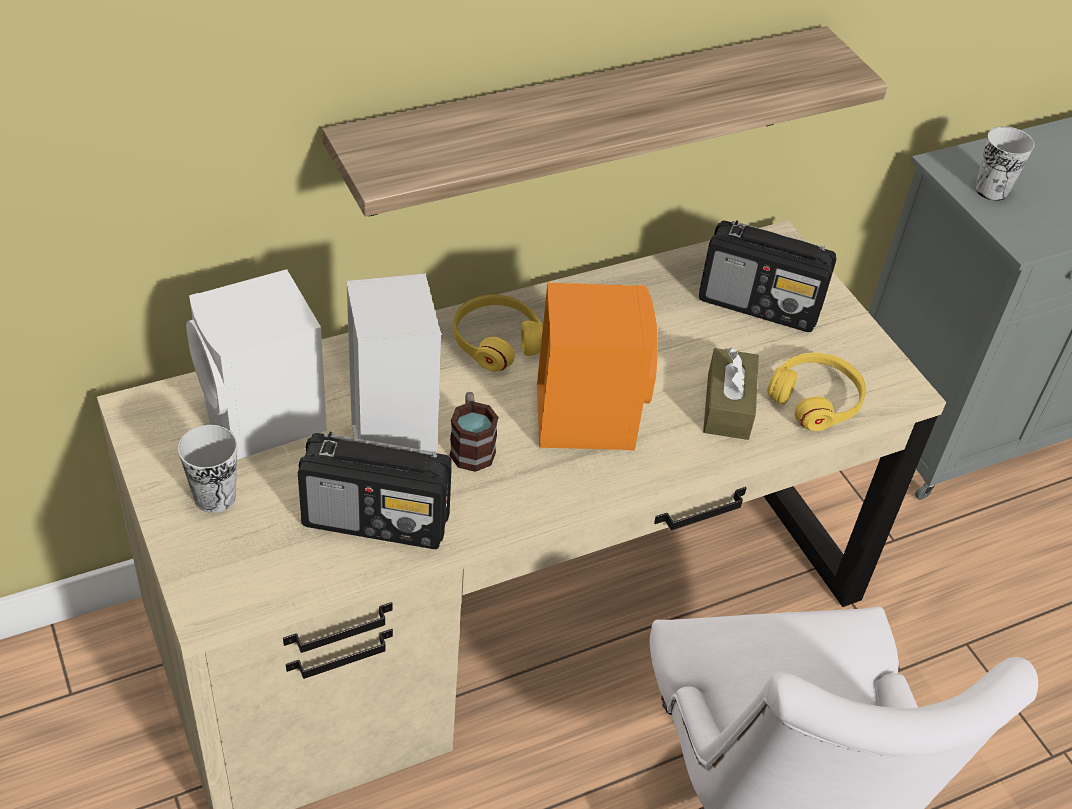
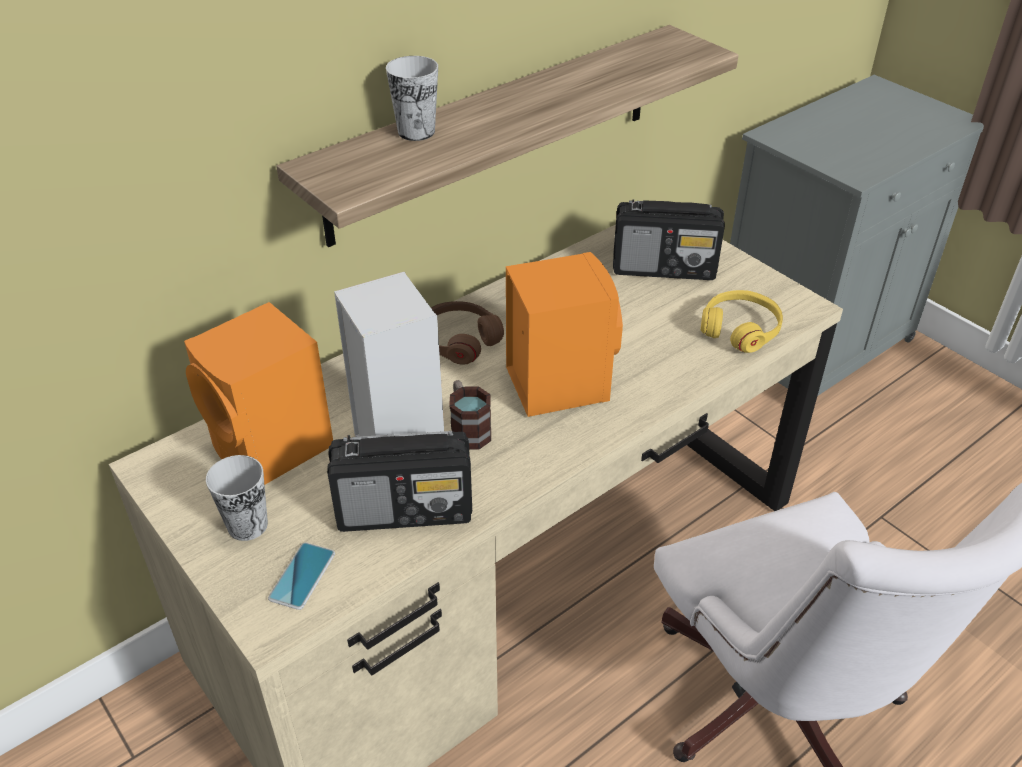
camera: 10 degrees left, 5 degrees down
(253, 563) = (302, 576): none -> phone
(264, 420) = (274, 449): white speaker -> orange speaker
(496, 341) = (458, 340): yellow headphones -> brown headphones
(728, 406) = (672, 349): brown tissue box -> none
(991, 190) = (814, 145): cup -> cup (416, 132)

